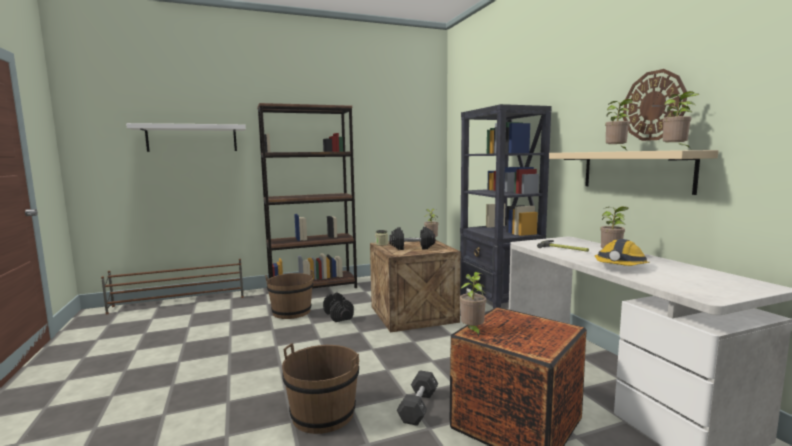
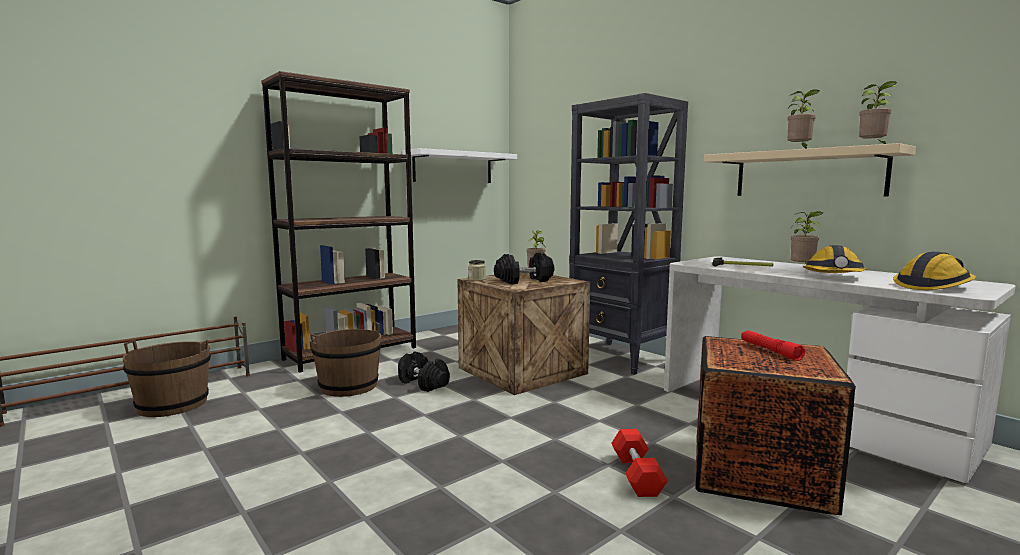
camera: 20 degrees left, 0 degrees up
(192, 138) = (152, 121): white shelf -> white shelf (453, 167)
(323, 414) = (525, 507): brown bucket -> brown bucket (173, 405)
(418, 407) = (637, 475): black dumbbell -> red dumbbell
(472, 331) = (722, 362): potted plant -> none
(528, 326) = (770, 351): none -> red flashlight
(653, 106) = (832, 100): wall clock -> none
(693, 285) = (933, 286): none -> hard hat

